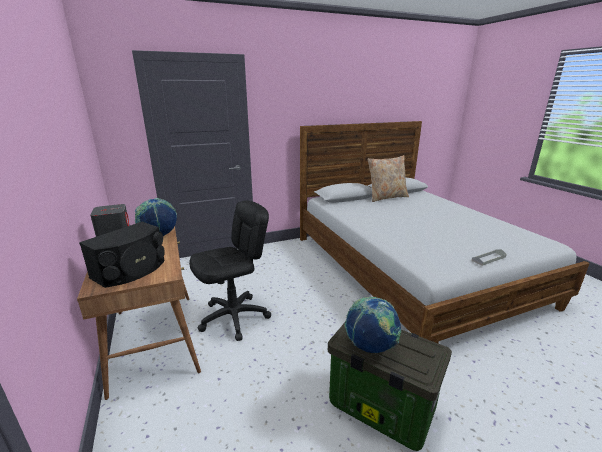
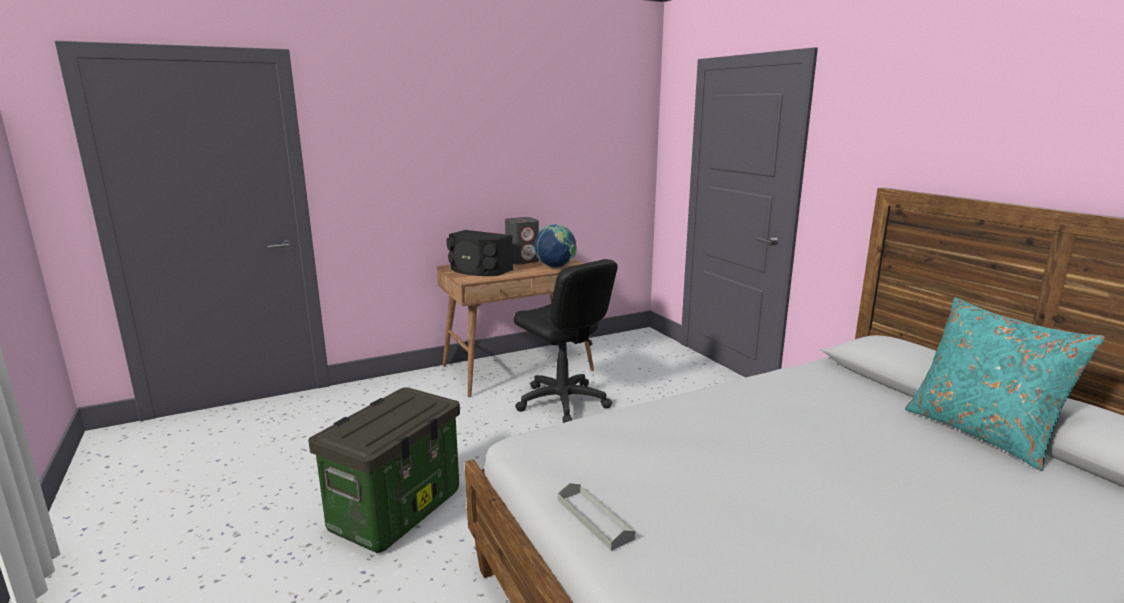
camera: 85 degrees right, 5 degrees down
(371, 346) = (387, 406): globe -> none
(386, 197) = (981, 433): beige pillow -> turquoise pillow

